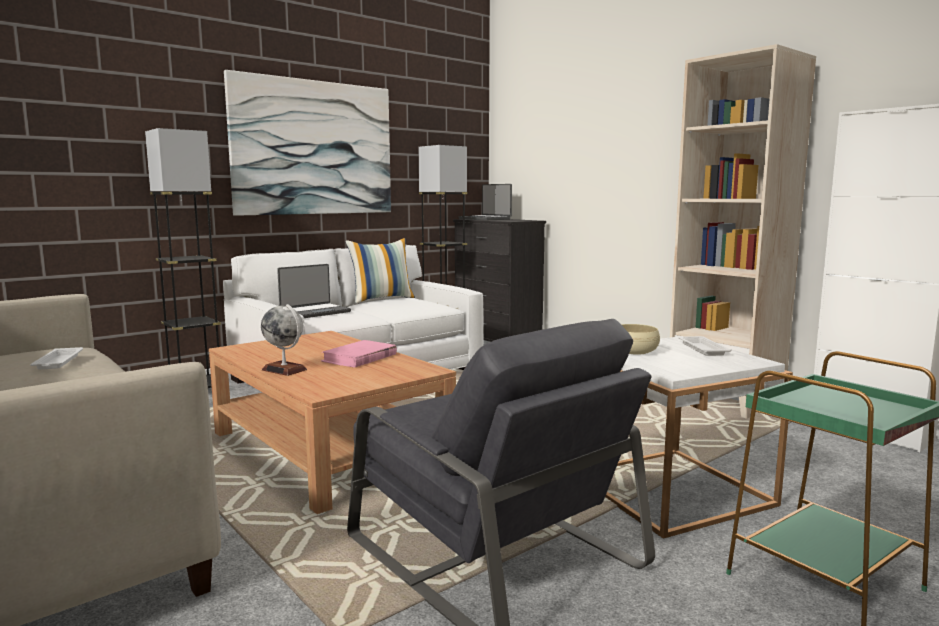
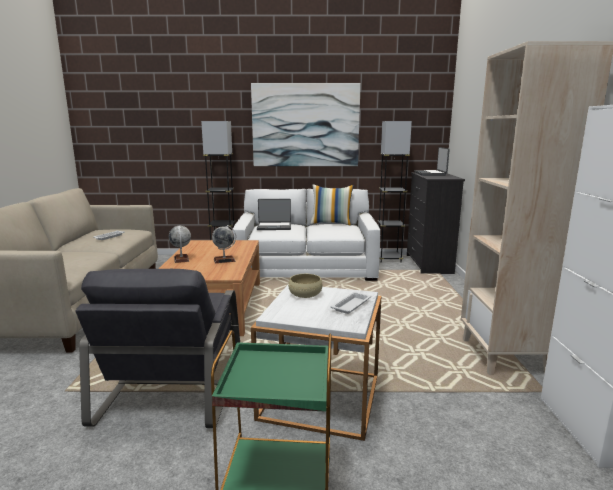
camera: 40 degrees right, 5 degrees up
(359, 358) = (224, 260): pink book -> globe

